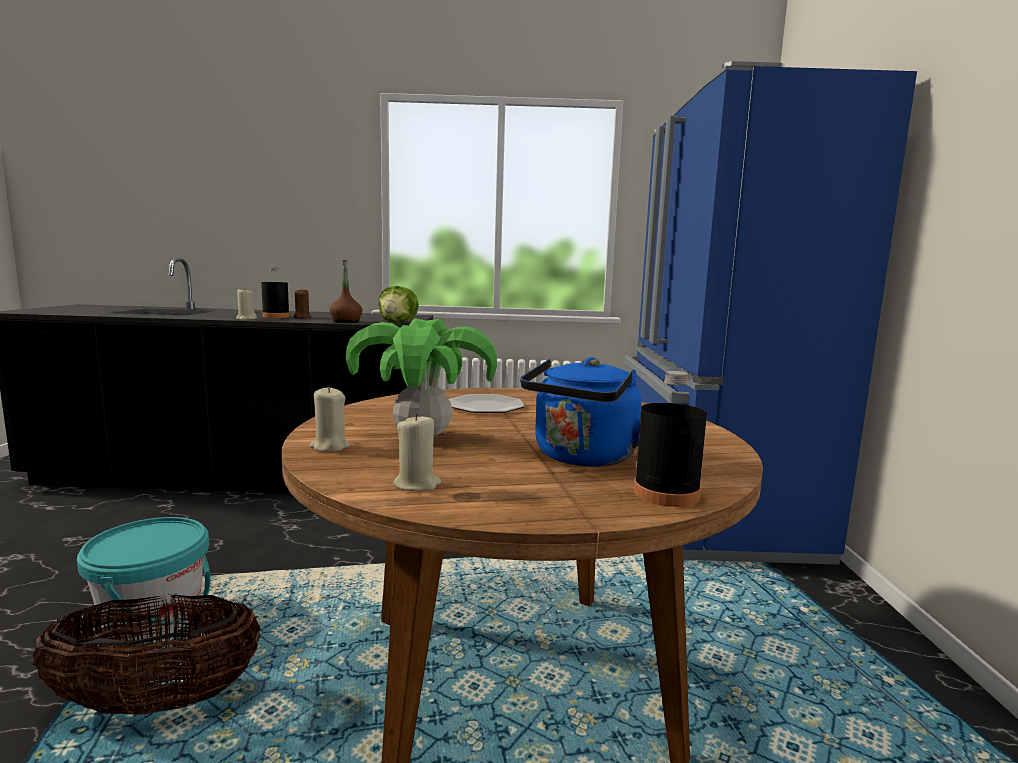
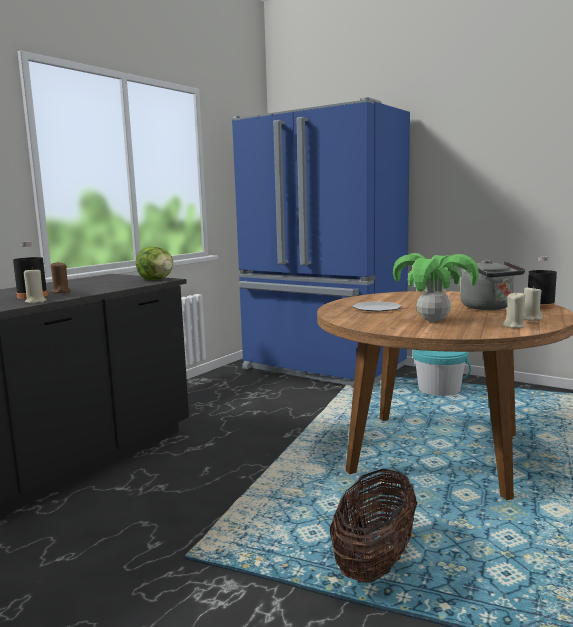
camera: 55 degrees left, 0 degrees up
(153, 618) = (254, 561): turquoise bucket -> turquoise bucket (439, 389)
(329, 447) = (441, 332): beige candle -> beige candle (531, 318)
(346, 321) = (122, 286): brown bottle -> none
(583, 458) = (489, 308): blue kettle -> grey kettle

